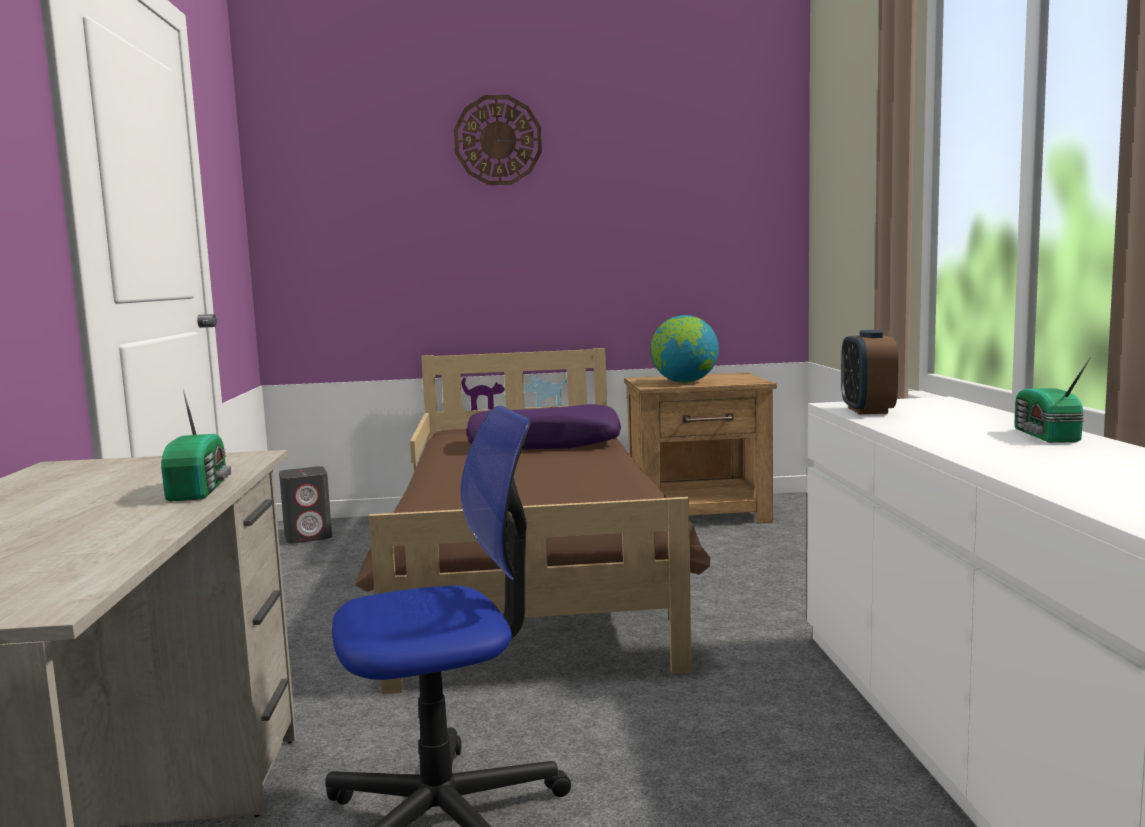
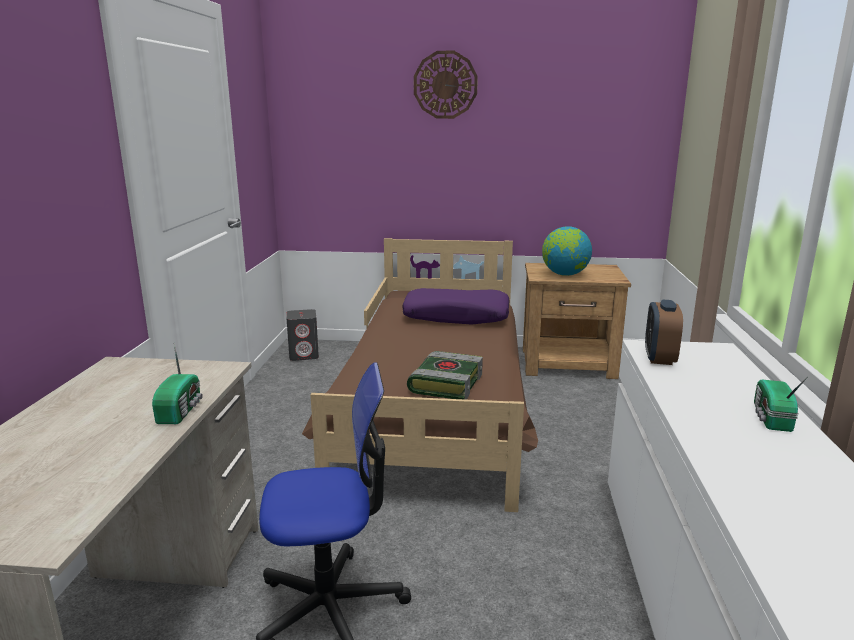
camera: 10 degrees right, 10 degrees up
(561, 500) = (445, 383): none -> book

